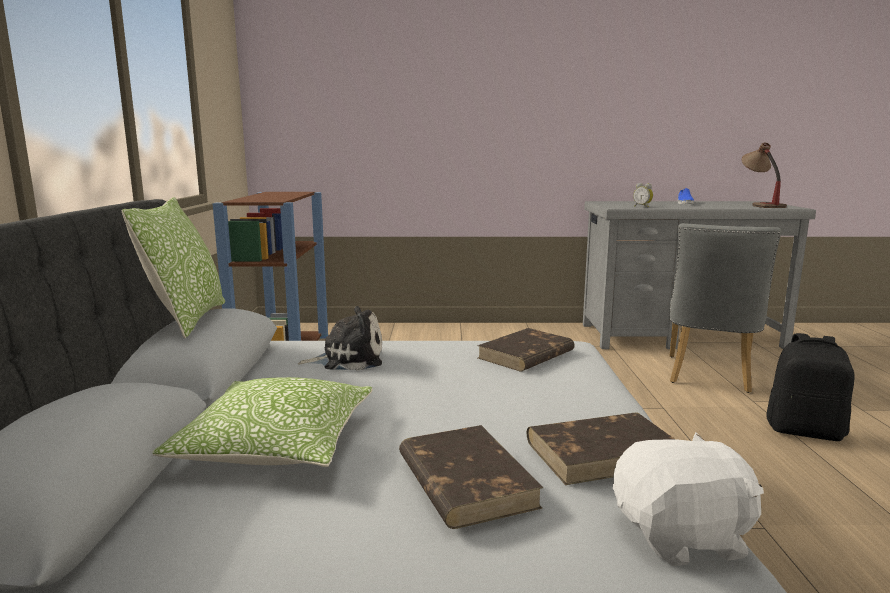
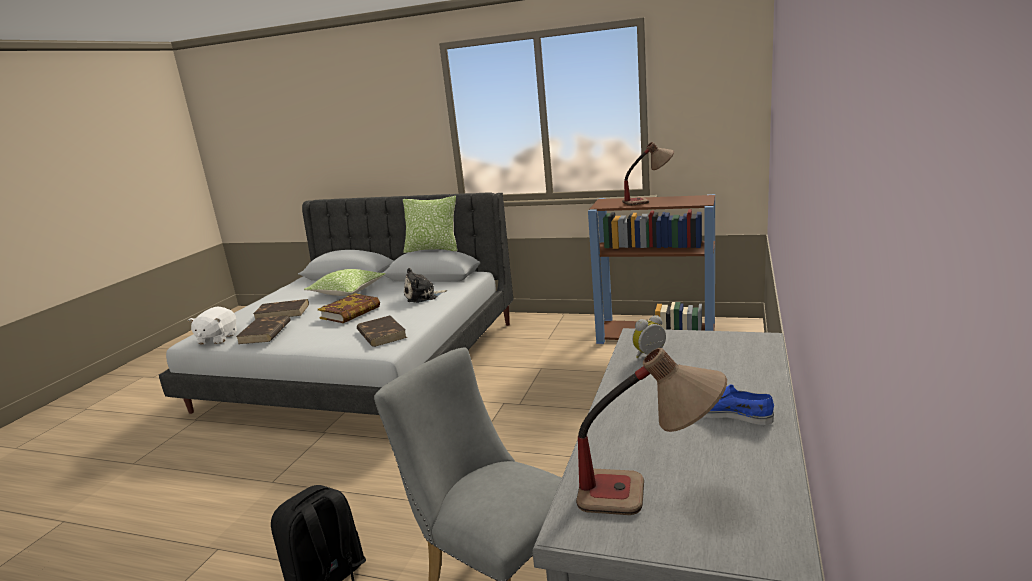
camera: 110 degrees right, 5 degrees up
(268, 196) = (649, 201): none -> table lamp
(348, 359) = (423, 296): plush toy -> plush toy turned 60 degrees clockwise
(441, 398) = (350, 312): none -> book

